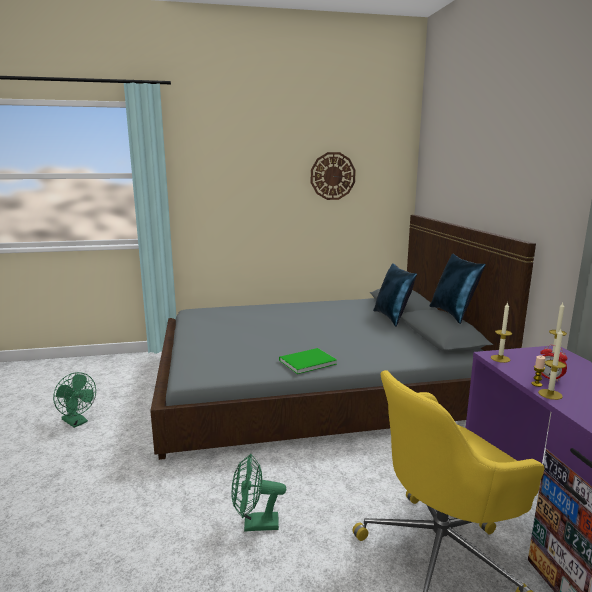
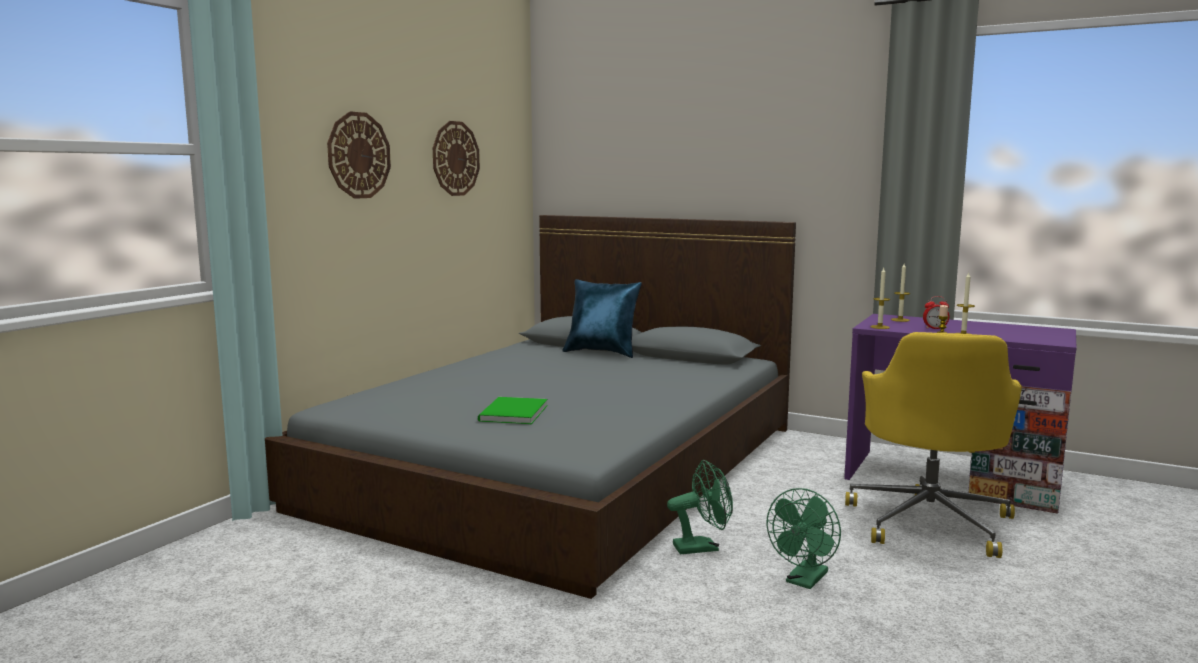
camera: 50 degrees left, 5 degrees down
(77, 422) = (363, 636): green fan -> green fan (702, 547)
(248, 176) = (358, 155): none -> wall clock
(305, 362) = (652, 405): green book -> green book (511, 413)
(453, 314) = (693, 325): blue pillow -> none

